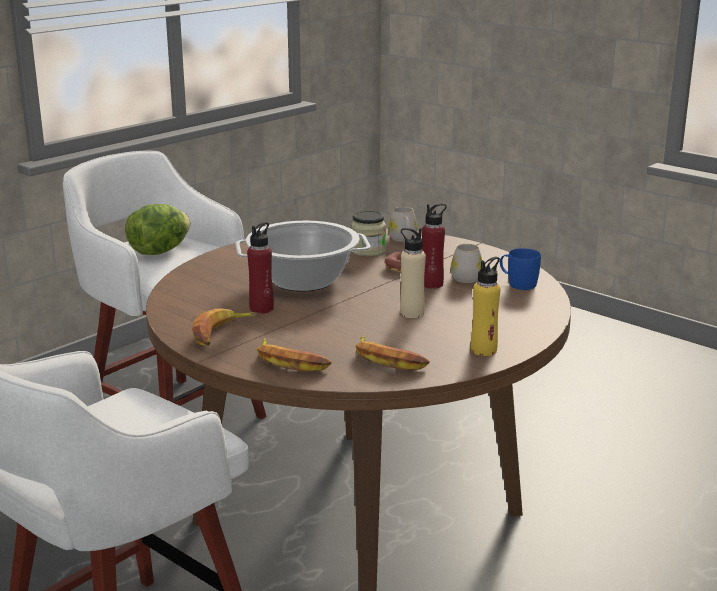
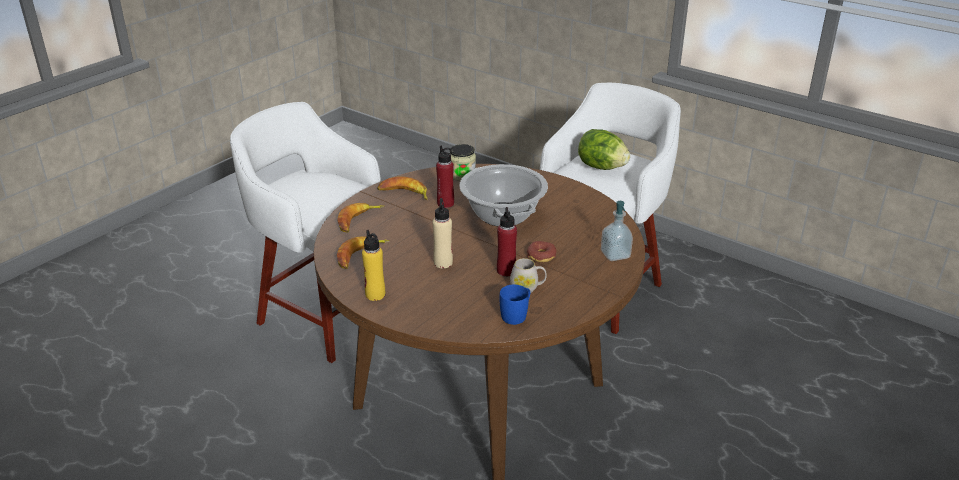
camera: 85 degrees right, 10 degrees up
(368, 250) = (579, 238): jar -> jar (462, 174)
(403, 239) = (615, 255): white mug -> soap dispenser

